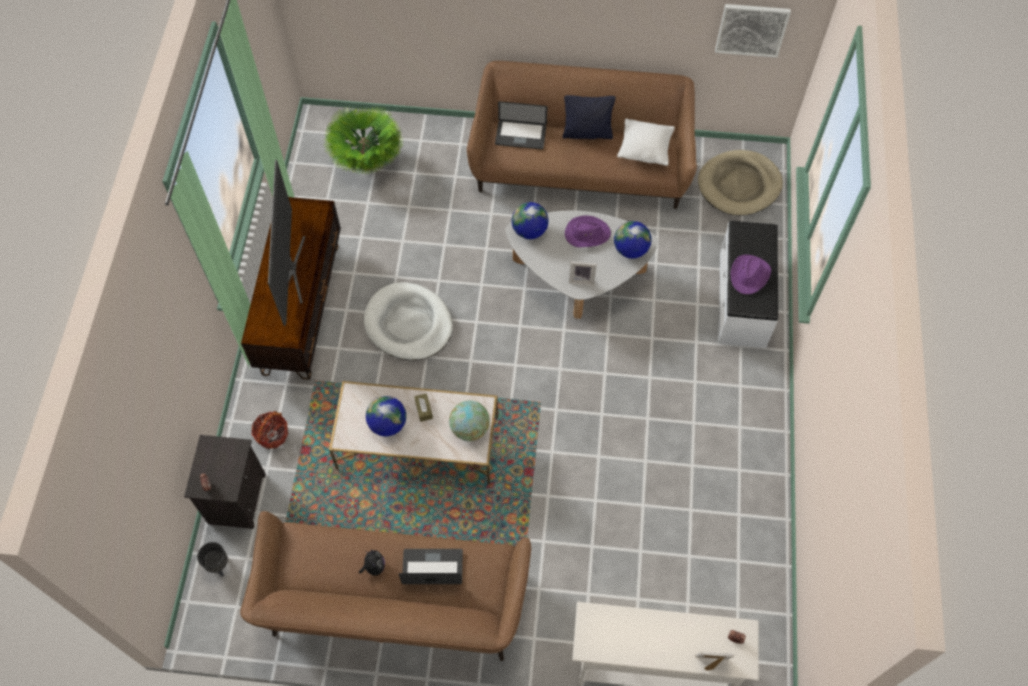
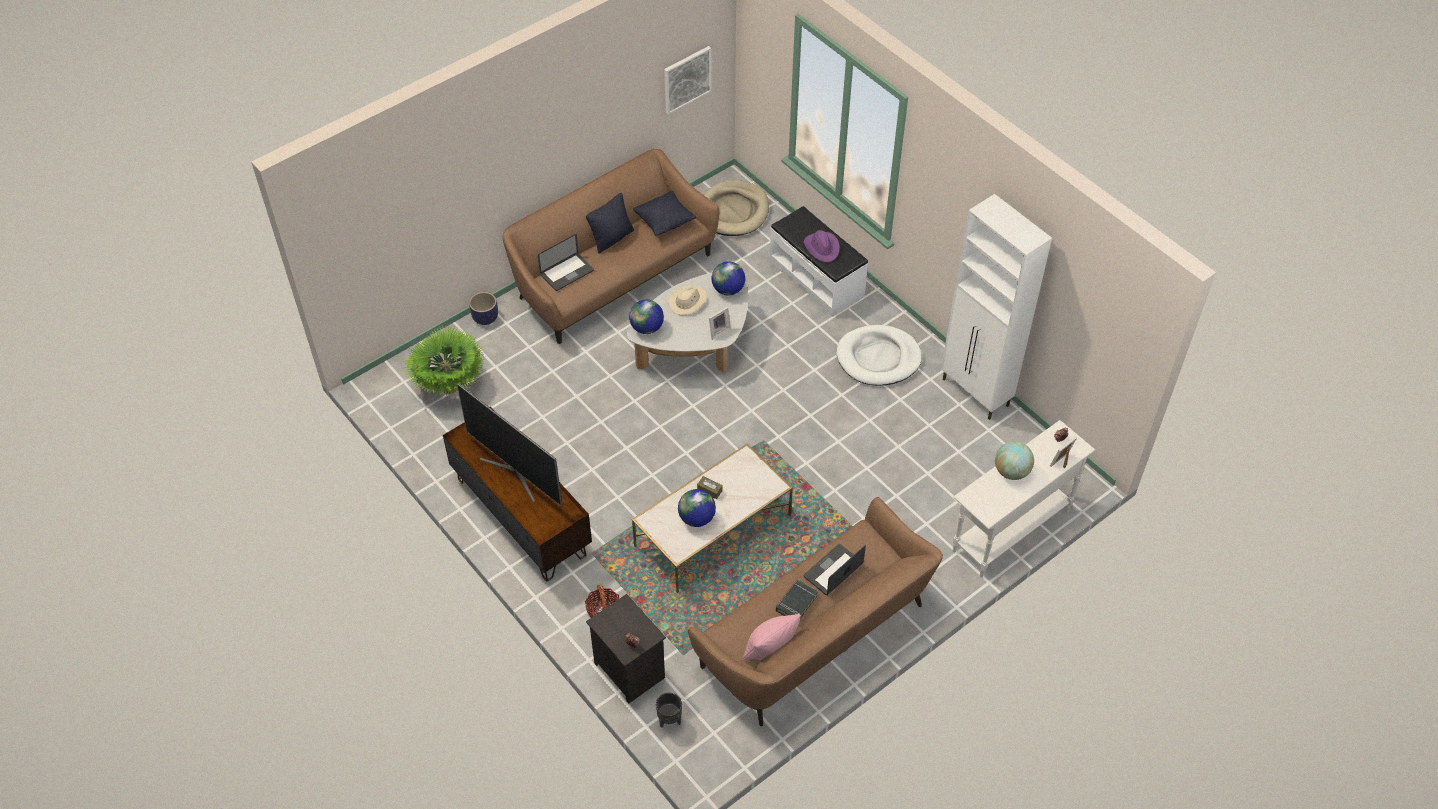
camera: 45 degrees left, 10 degrees down
(311, 586) = (769, 649): none -> pink pillow
(374, 567) = (796, 602): plush toy -> black book
(408, 324) = (614, 465): white dog bed -> white dog bed (878, 358)
(451, 128) = (485, 317): none -> planter
(470, 429) = (754, 476): globe -> globe (1011, 471)
(587, 234) = (687, 301): purple hat -> beige hat
(644, 150) = (664, 222): white pillow -> black pillow
(765, 517) = (976, 393): none -> white cabinet

